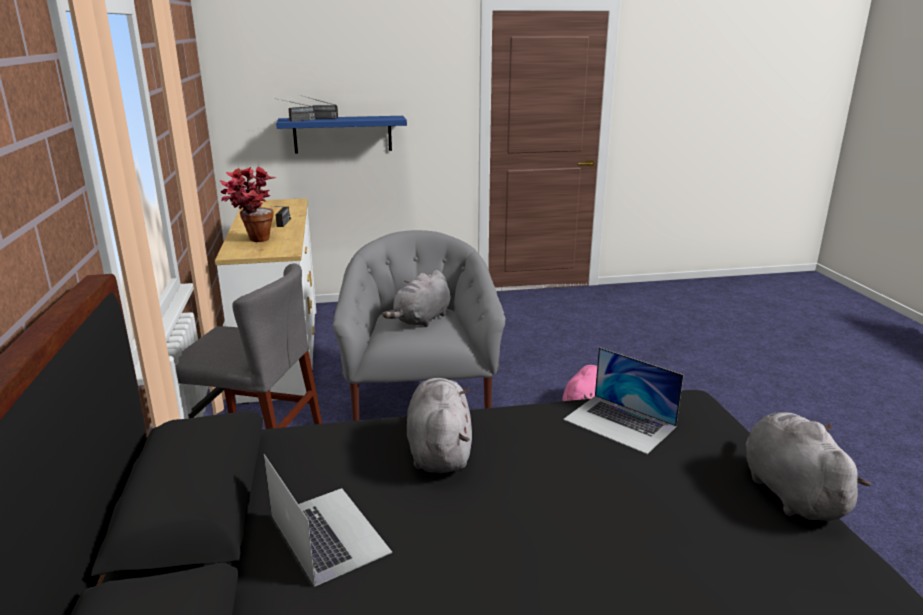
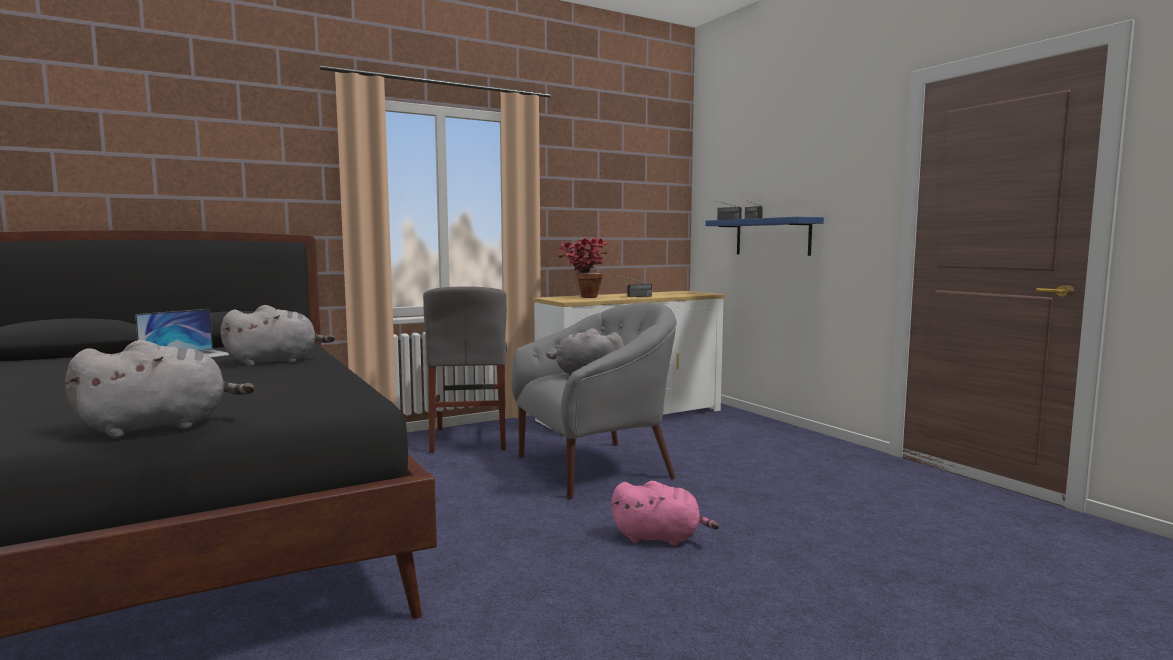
camera: 70 degrees right, 15 degrees down
(619, 423) = (310, 387): laptop -> none

